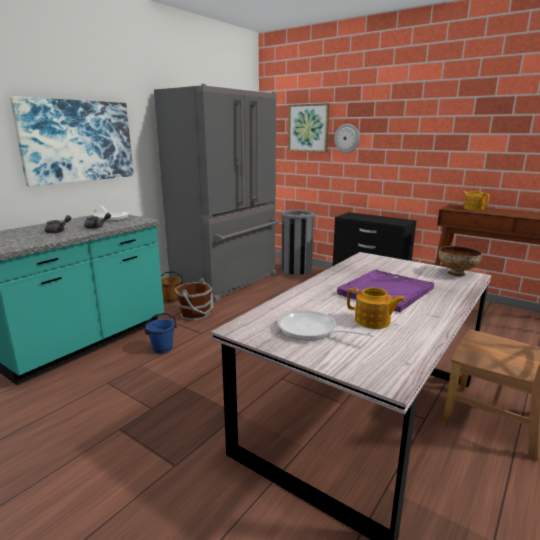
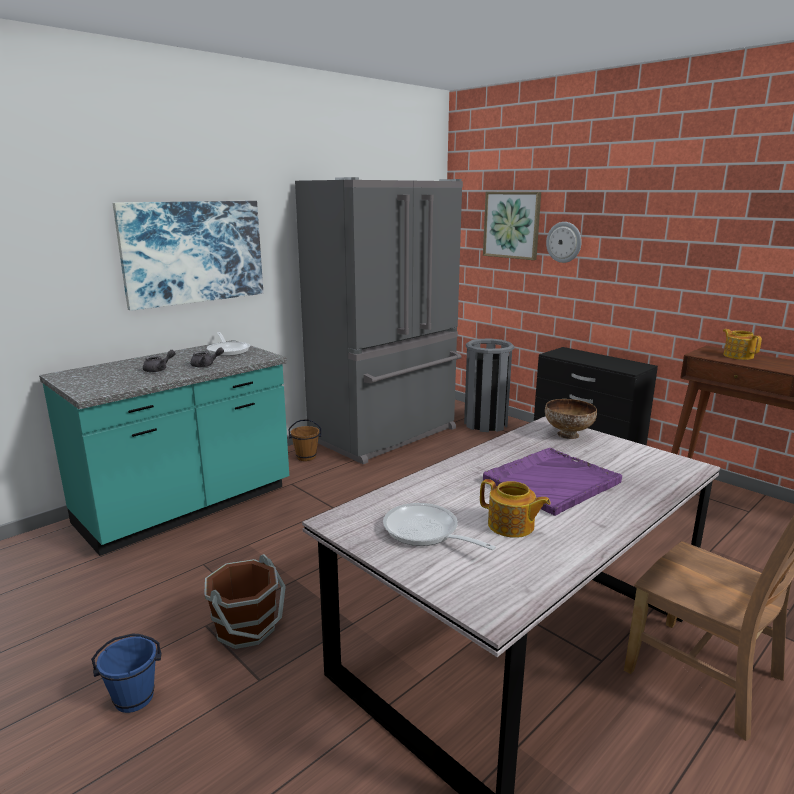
camera: 10 degrees right, 0 degrees up
(162, 349) = (279, 525): blue bucket -> blue bucket (134, 698)
(195, 314) = (332, 480): brown bucket -> brown bucket (247, 628)
(456, 273) = (667, 461): bowl -> bowl (567, 435)

